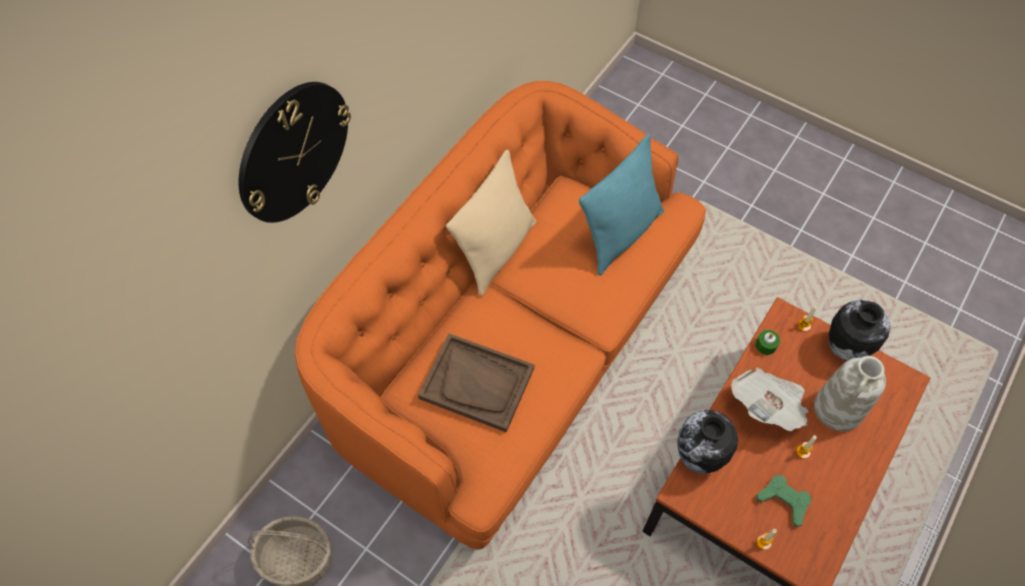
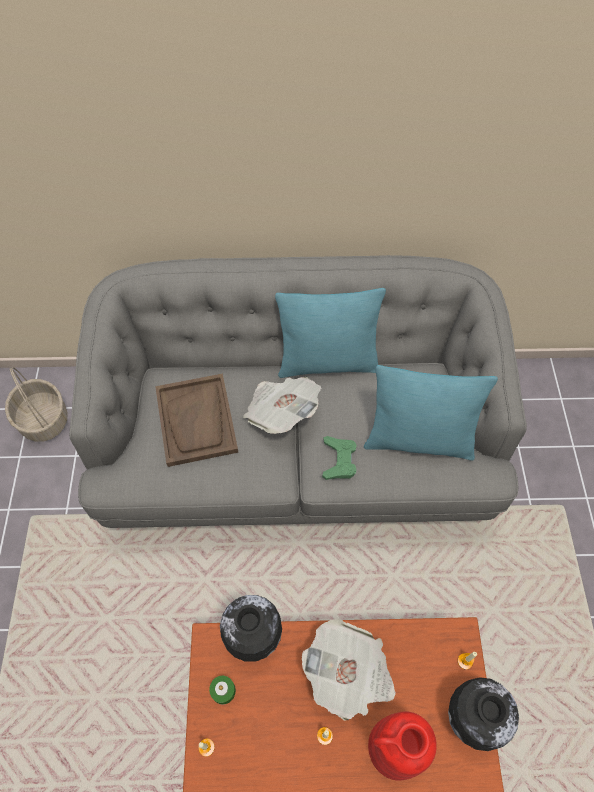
camera: 55 degrees right, 0 degrees up
(293, 152) = (159, 113): wall clock -> none
(496, 251) = (328, 363): beige pillow -> turquoise pillow
(512, 350) = (297, 450): orange sofa -> grey sofa
(519, 313) = (281, 412): none -> newspaper
(765, 345) = (414, 635): green candle -> green candle (223, 691)
(784, 500) = (261, 744): green game controller -> green game controller (339, 460)
(838, 410) = (395, 748): white vase -> red vase

